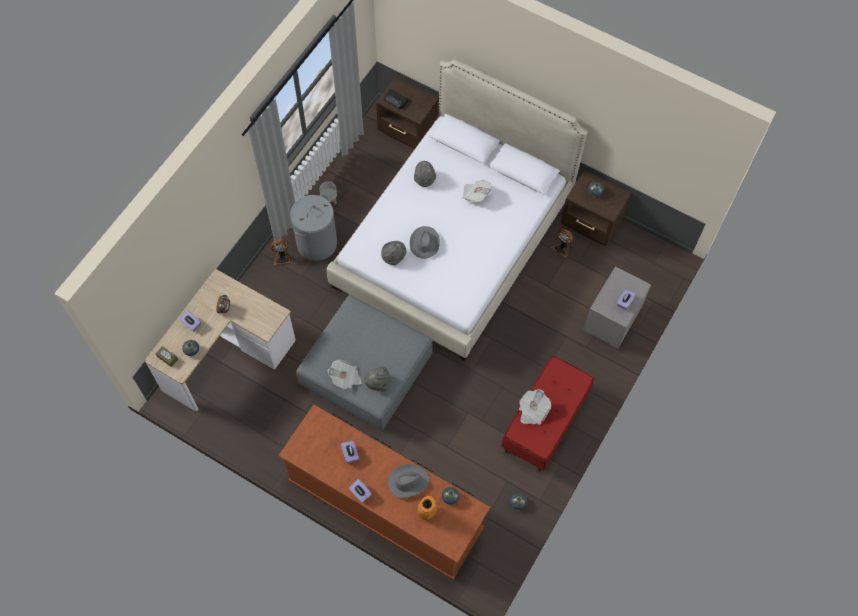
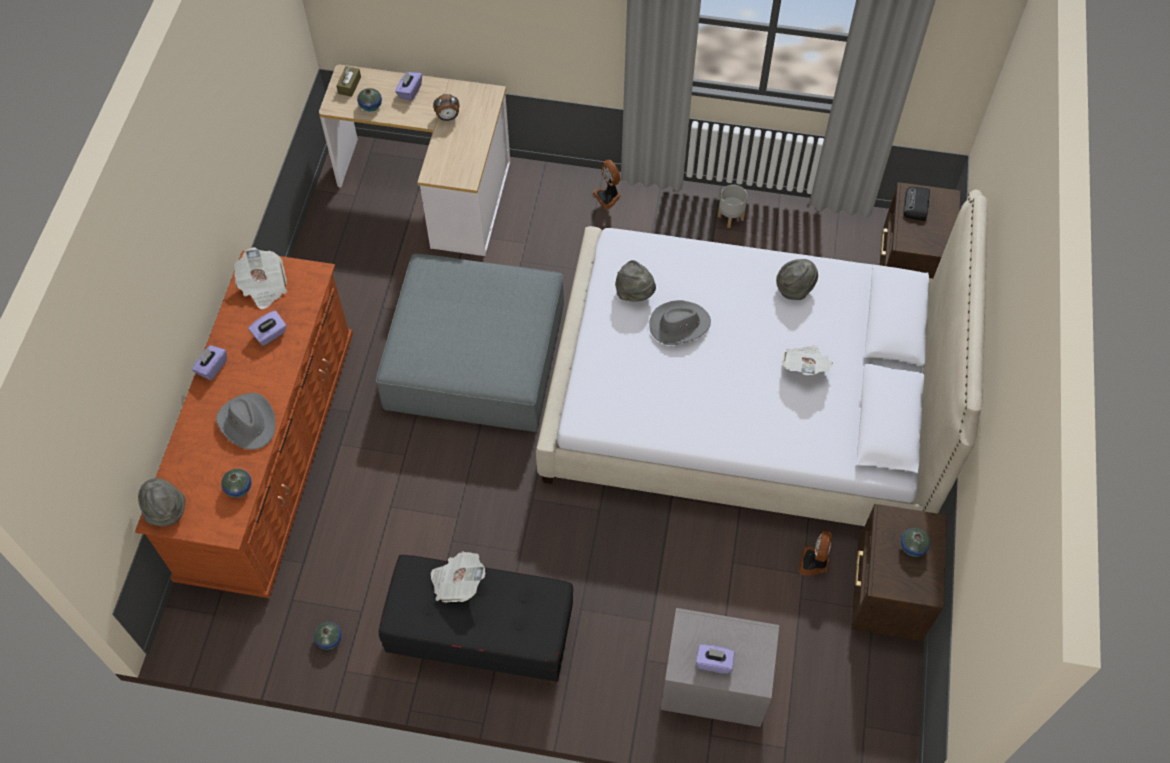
camera: 70 degrees right, 5 degrees down
(317, 243) = (652, 227): grey laundry basket -> none
(345, 378) = (421, 313): newspaper -> newspaper (263, 286)
(378, 383) = (429, 356): grey hat -> grey hat (166, 510)
(427, 513) = (204, 464): orange vase -> none
(545, 423) = (481, 636): red bench -> black bench

